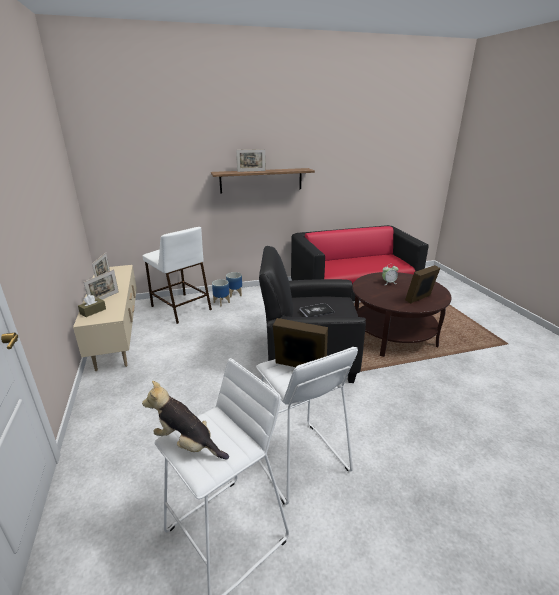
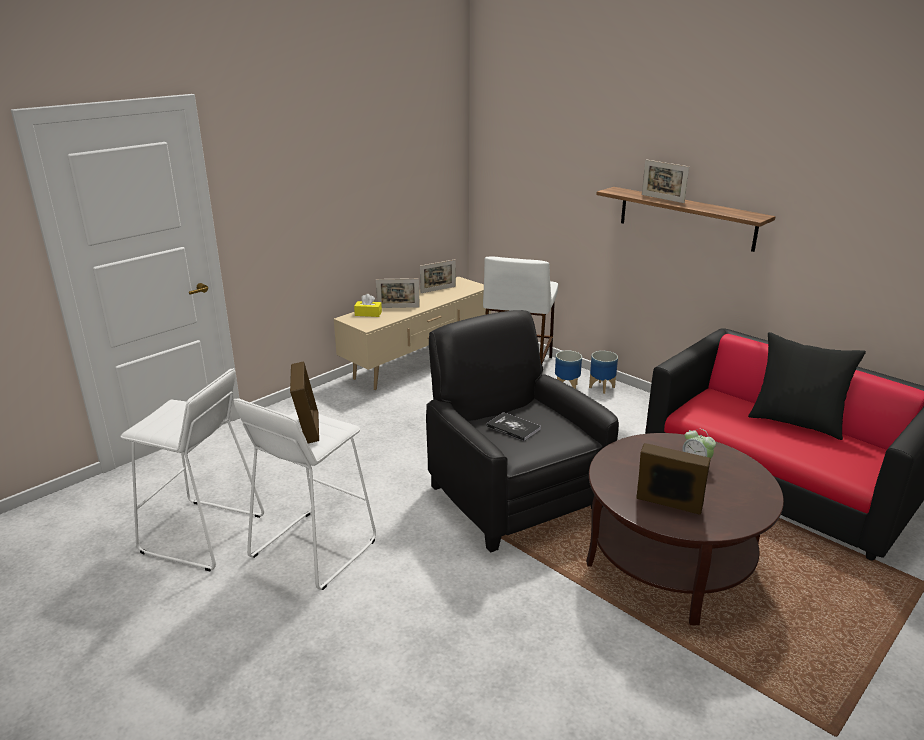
camera: 60 degrees right, 0 degrees up
(93, 311) = (368, 314): brown tissue box -> yellow tissue box
(187, 444) = (167, 411): plush toy -> none
(357, 259) = (796, 422): none -> black pillow

